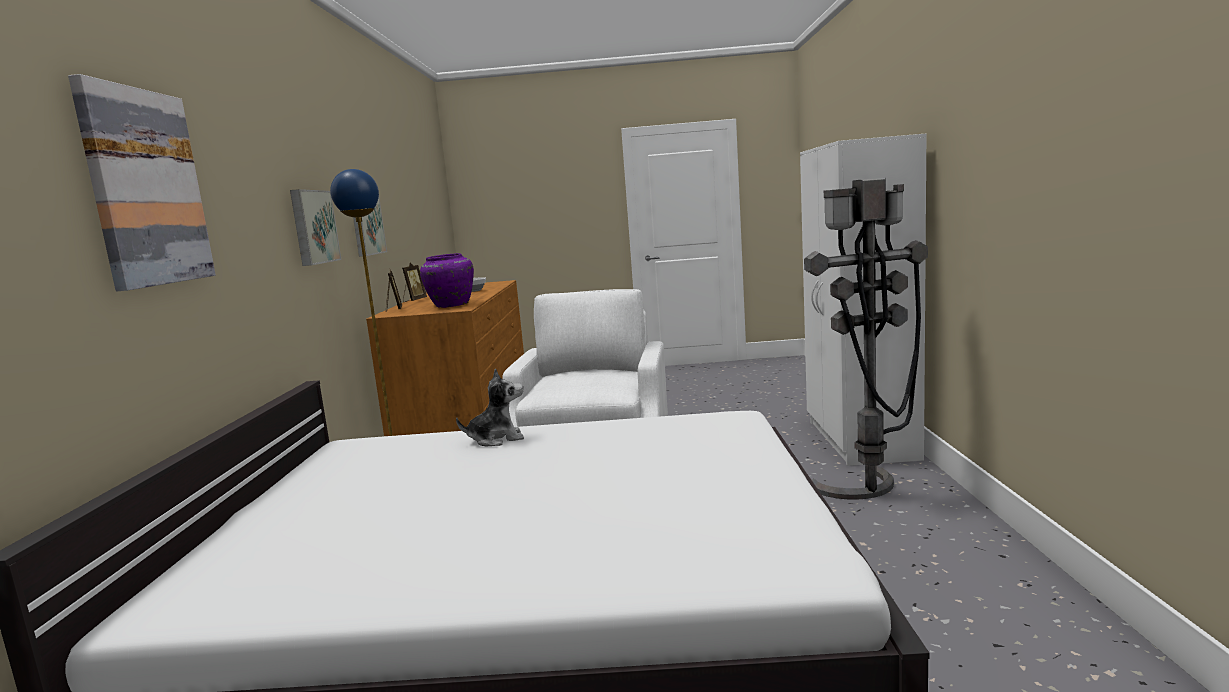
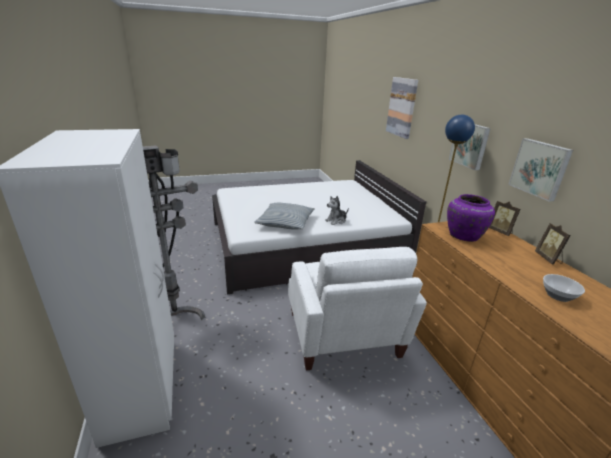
camera: 160 degrees right, 15 degrees up
(626, 436) = (285, 222): none -> pillow

